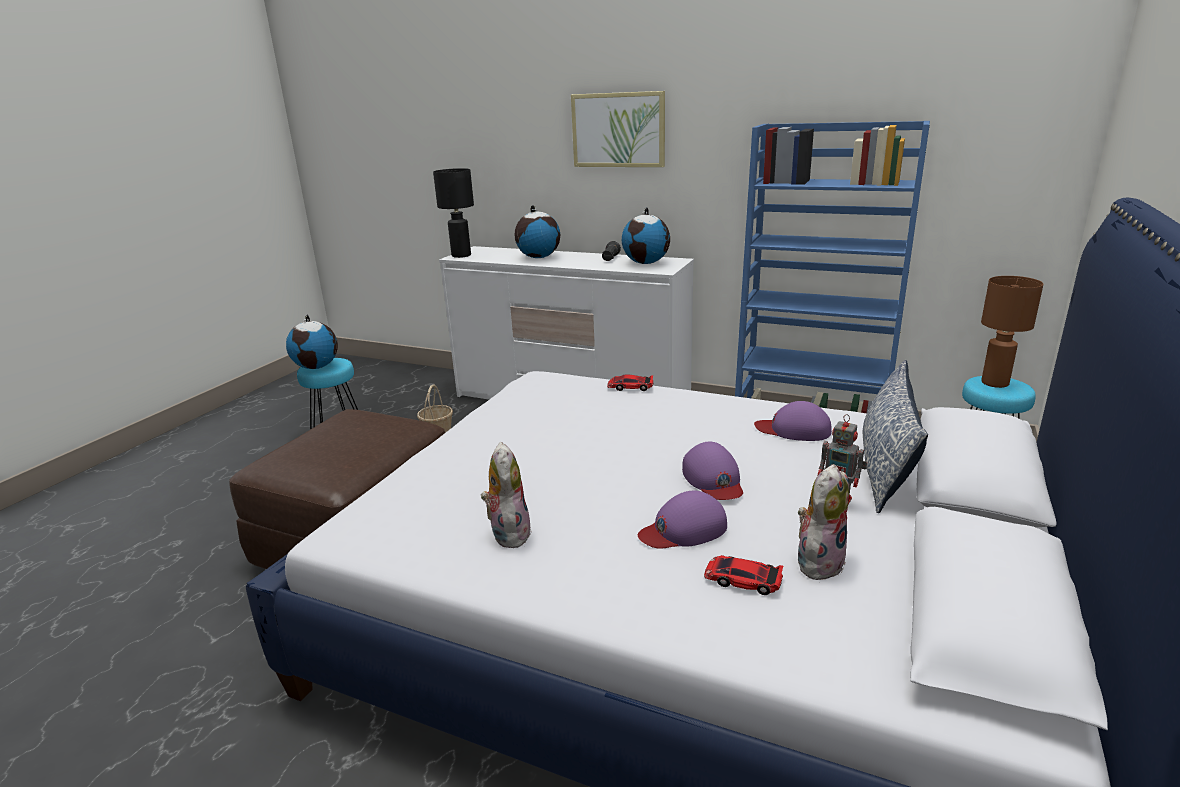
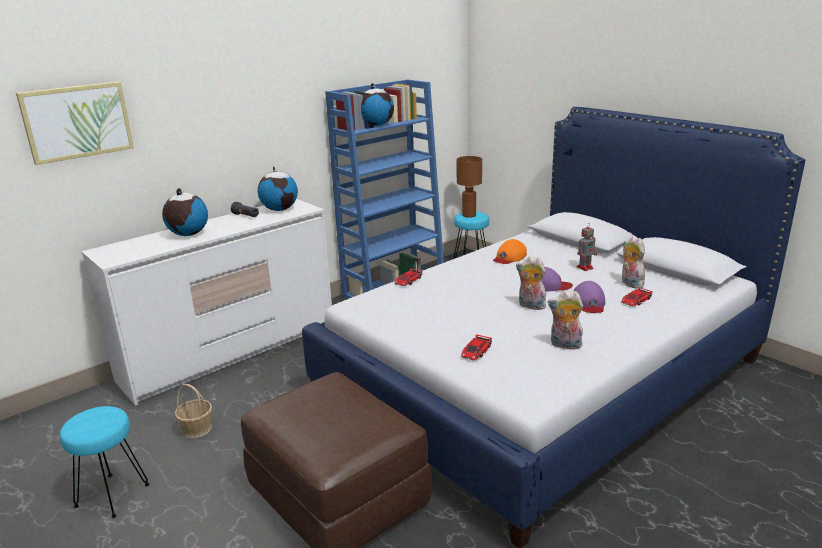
camera: 65 degrees left, 0 degrees up
(317, 367) = (93, 426): globe -> globe (376, 125)
(455, 470) = (476, 351): none -> toy car
(460, 255) = (110, 259): black table lamp -> none
(618, 130) = (219, 109): picture -> picture (77, 121)
(623, 480) = (530, 306): none -> plush toy
(793, 429) = (509, 257): purple cap -> orange cap
(885, 465) = (560, 250): pillow -> none

